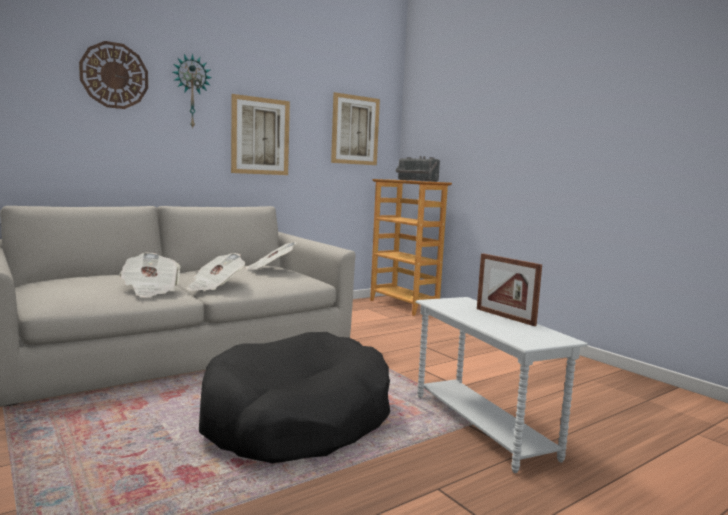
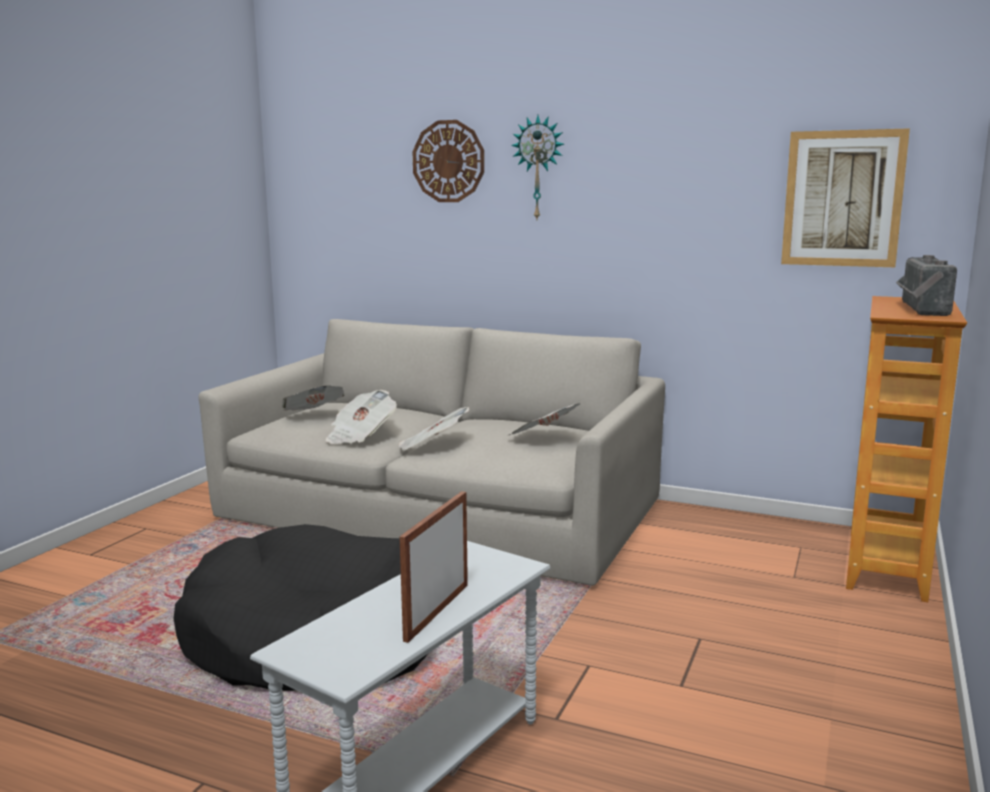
camera: 60 degrees right, 5 degrees up
(72, 287) = (313, 416): none -> newspaper
(260, 136) = (642, 224): picture -> none

